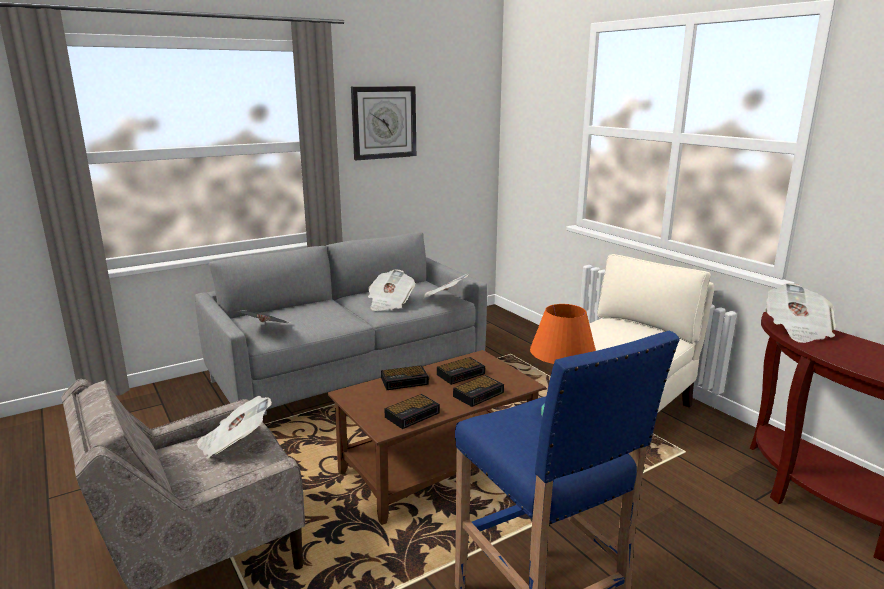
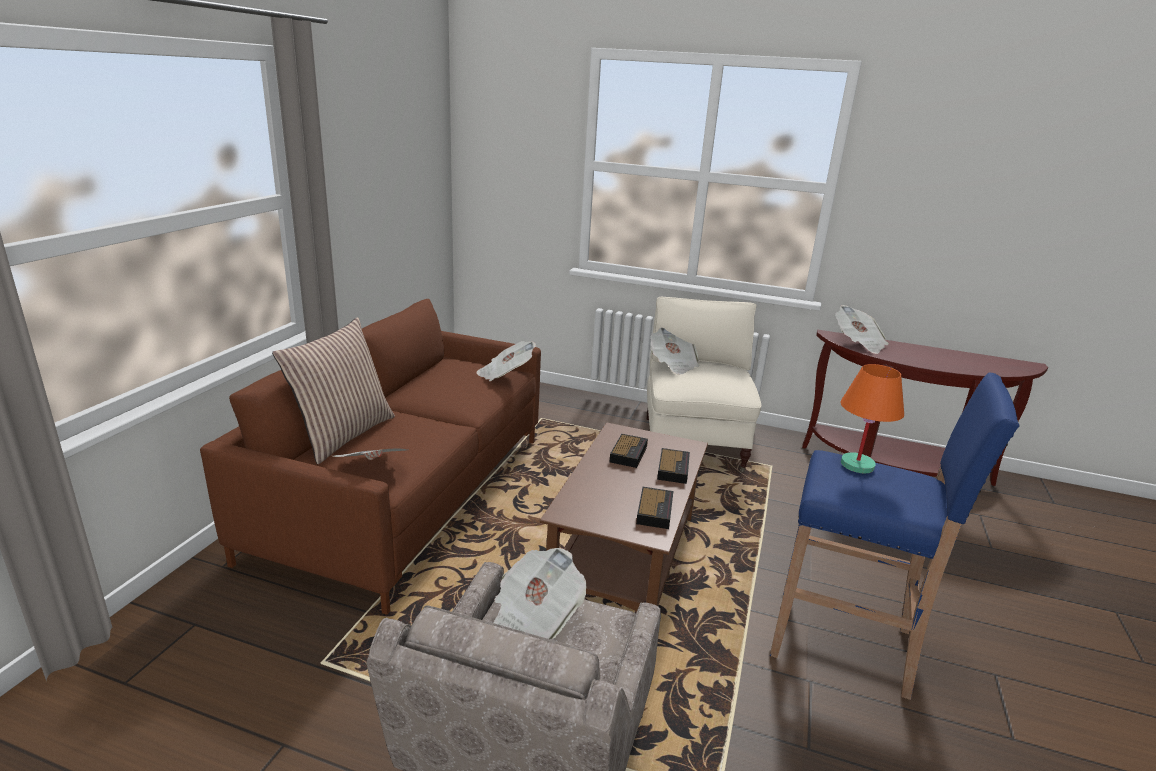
camera: 40 degrees left, 5 degrees up
(284, 309) = (343, 434): none -> pillow
(349, 375) = (406, 494): grey sofa -> brown sofa
(384, 122) = (358, 160): wall clock -> none
(389, 303) = (458, 394): newspaper -> newspaper (673, 364)
(405, 381) = (594, 479): alarm clock -> none

